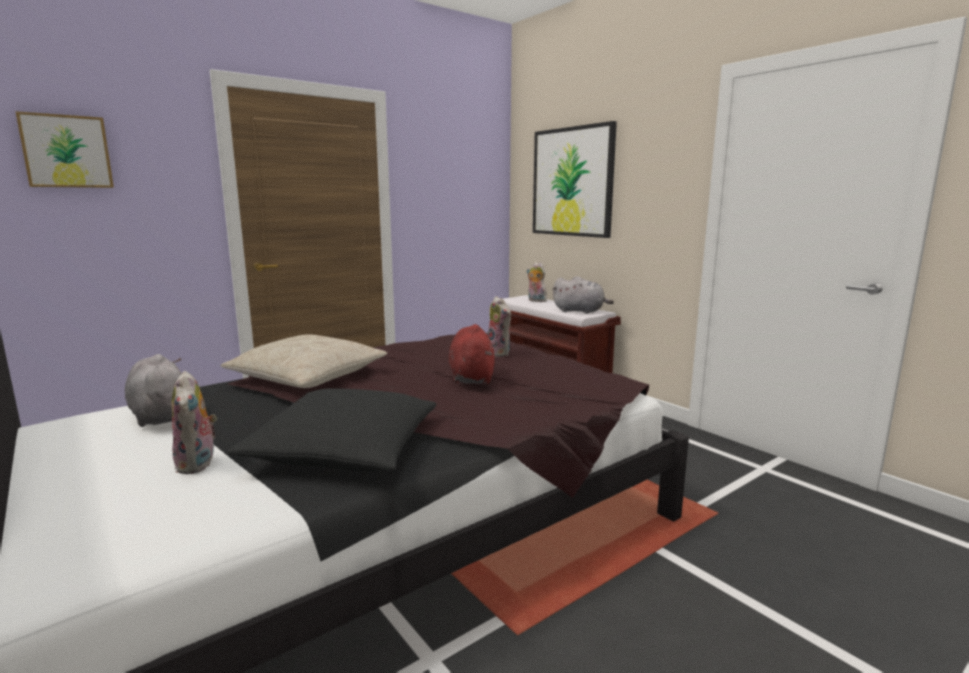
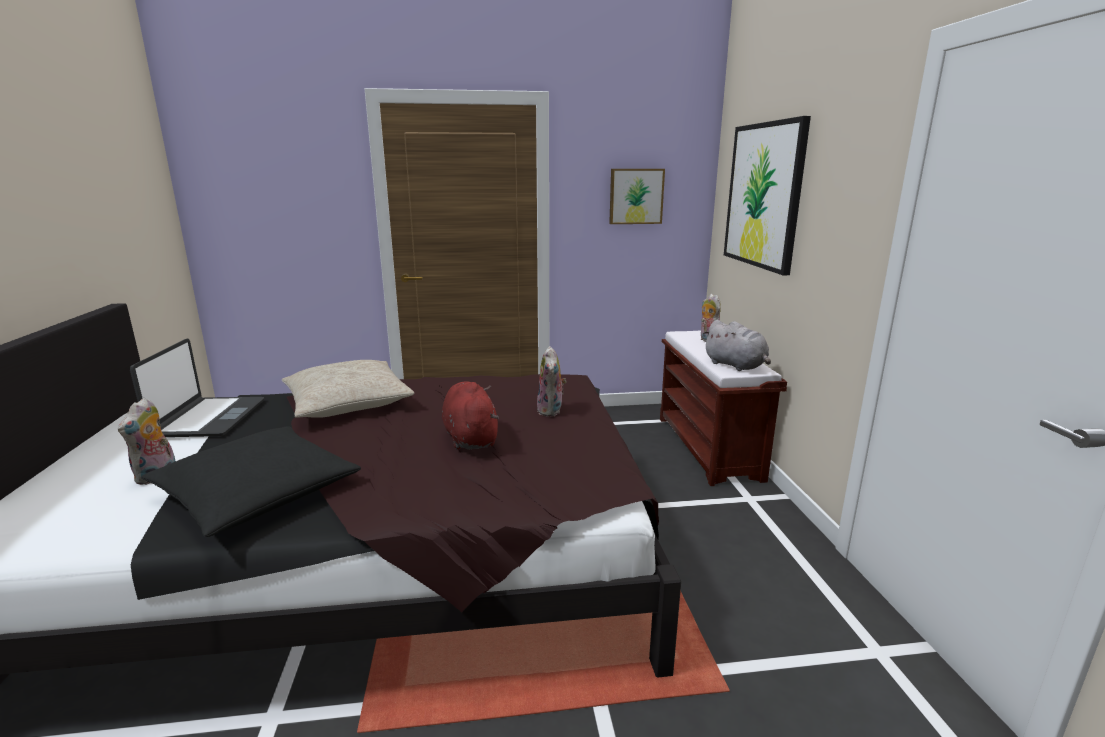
camera: 30 degrees right, 5 degrees up
(66, 152) = (249, 174): picture -> picture (636, 196)
(160, 415) = (208, 418): grey plush toy -> laptop
(471, 376) = (470, 437): red plush toy -> red plush toy turned 45 degrees counterclockwise

